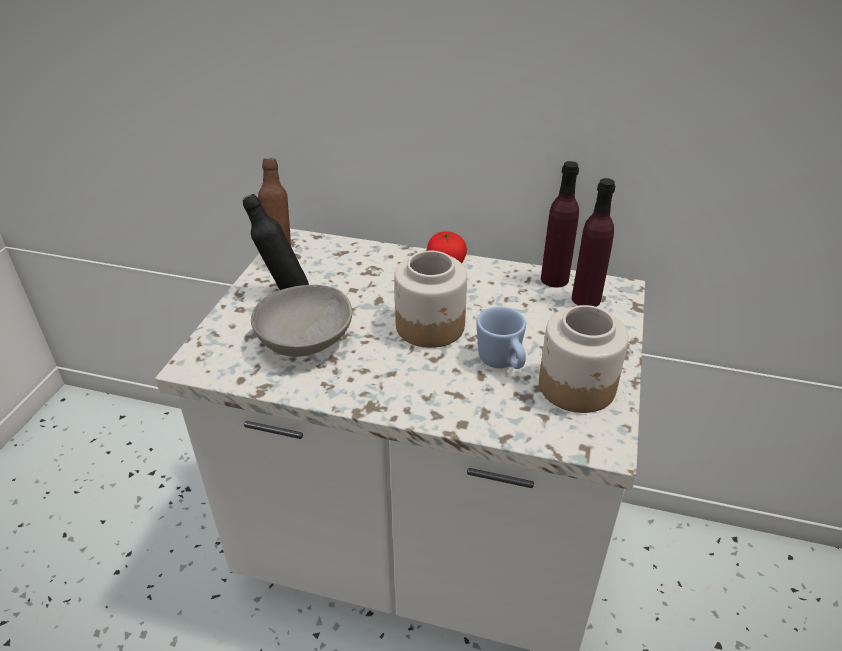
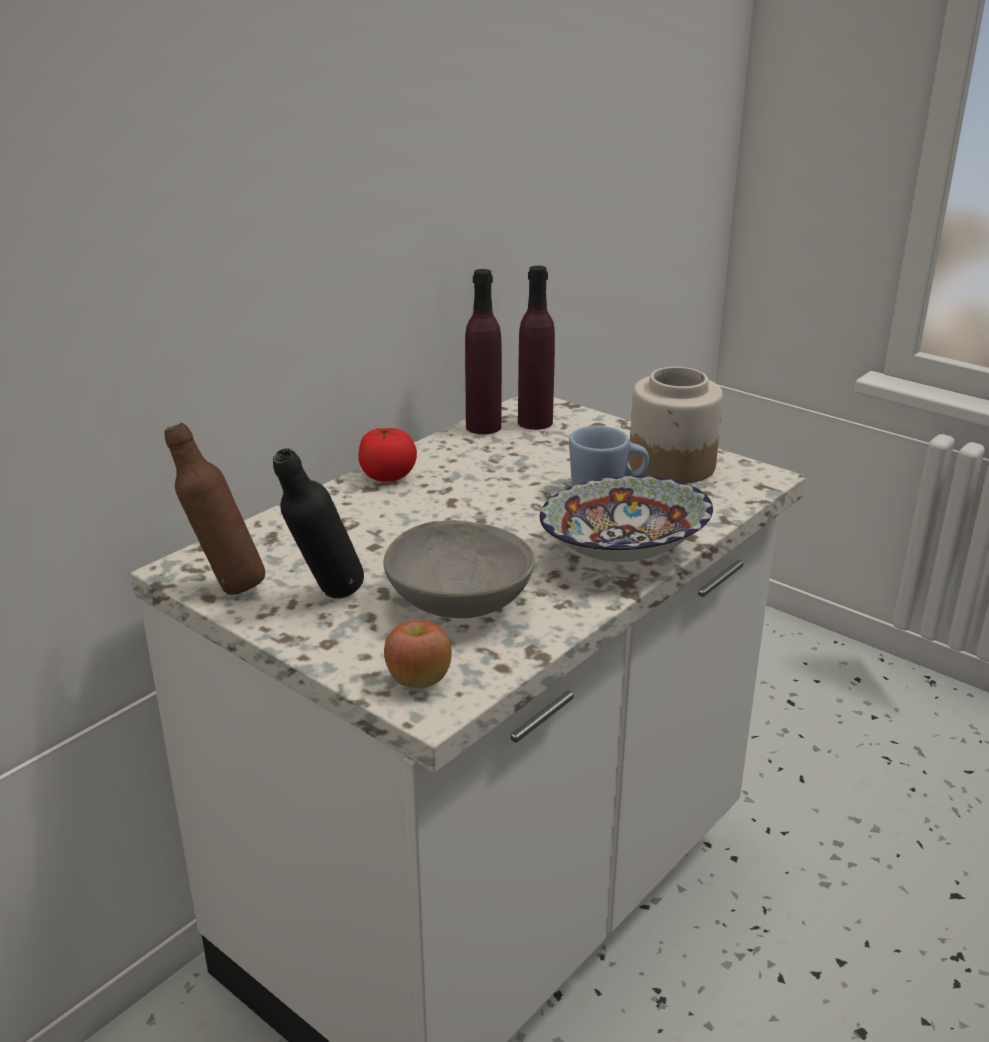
camera: 65 degrees left, 10 degrees down
(214, 352) = (418, 681): none -> apple
(410, 396) = (625, 555): none -> bowl
(431, 326) = (505, 514): jar -> none

